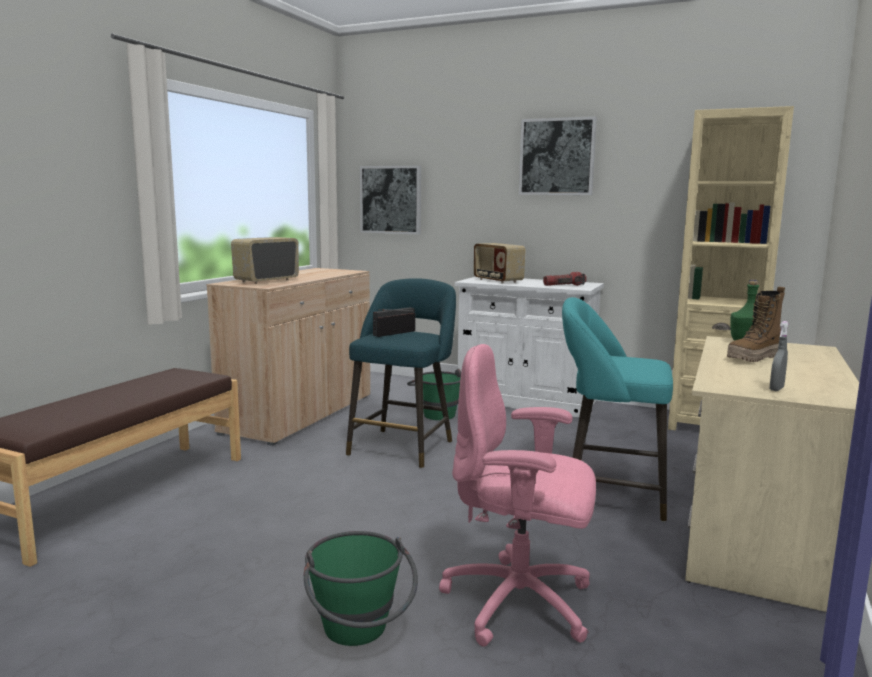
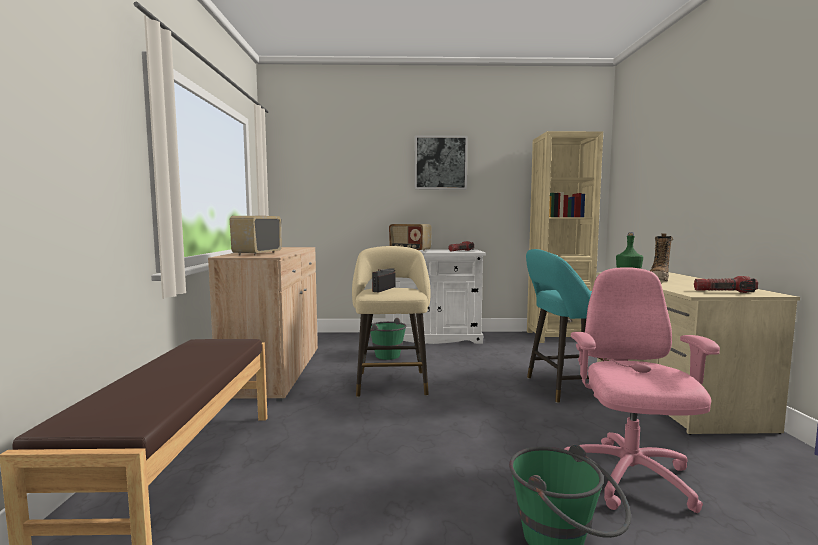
camera: 25 degrees left, 5 degrees down
(391, 199) = (309, 194): picture -> none
(403, 446) = (391, 382): turquoise stool -> beige stool
(520, 603) = (629, 479): pink office chair -> pink office chair turned 105 degrees clockwise
(776, 389) = (724, 292): grey spray bottle -> flashlight

